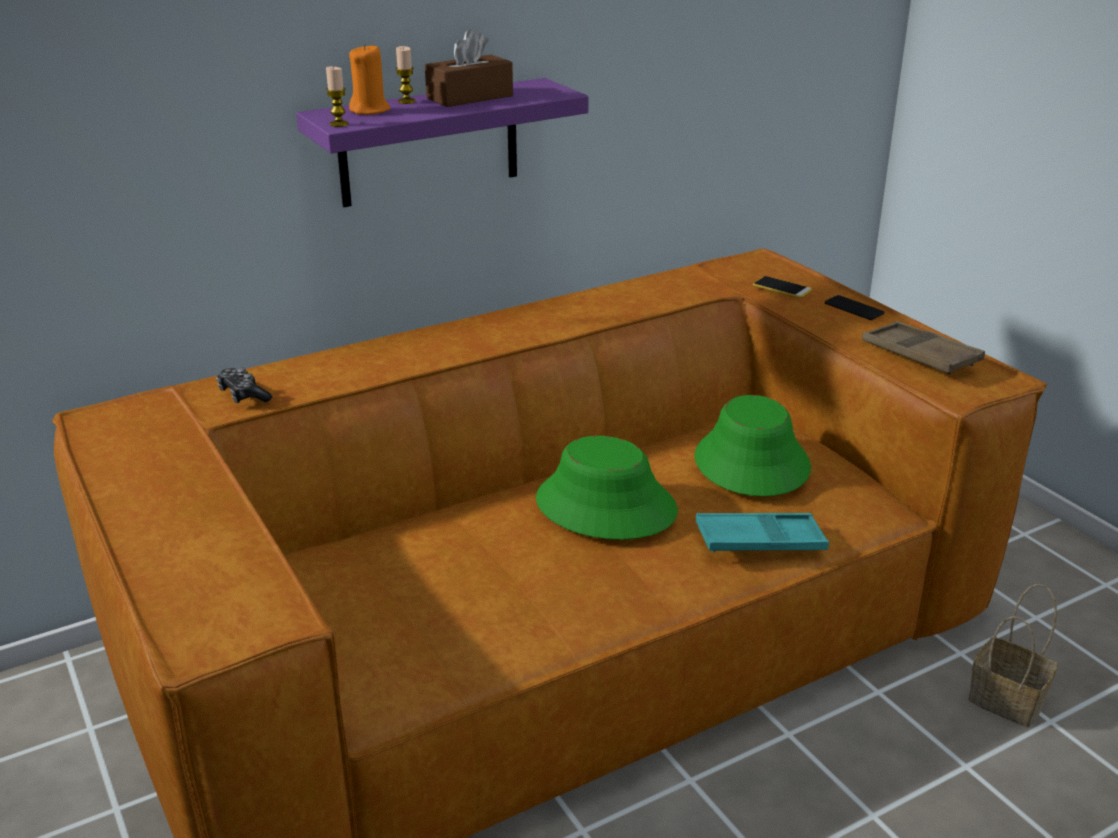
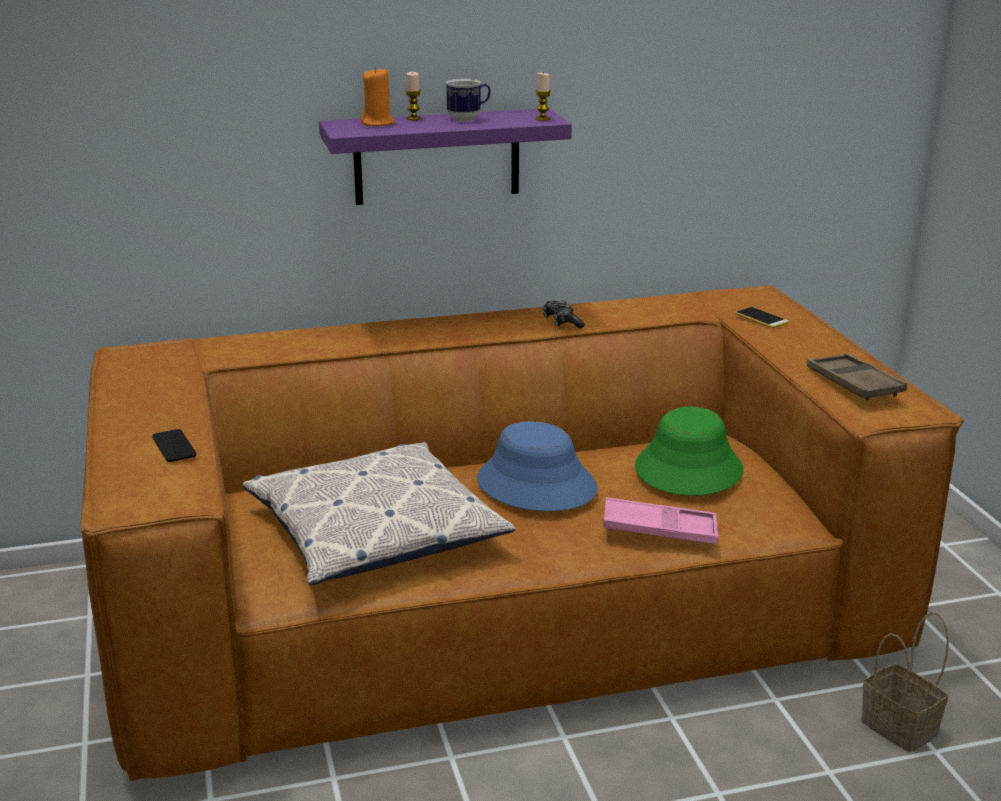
camera: 15 degrees right, 5 degrees down
(243, 395) = (244, 351): game controller -> game controller (561, 322)
(339, 124) = (344, 131): candle -> candle (542, 119)
(456, 593) = (375, 531): none -> pillow
(470, 97) = (469, 118): brown tissue box -> mug
(605, 506) = (535, 485): green hat -> blue hat
(760, 541) = (659, 529): turquoise tray -> pink tray
(854, 308) = (818, 341): phone -> phone (174, 446)

